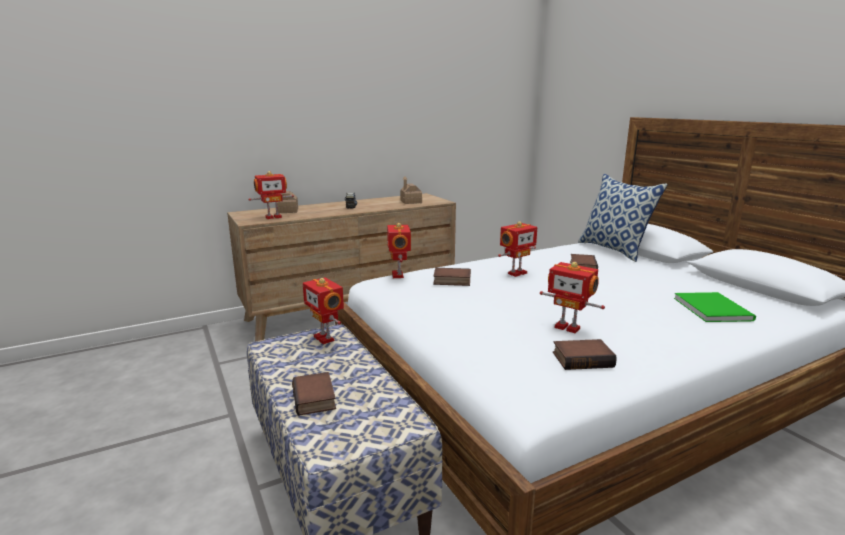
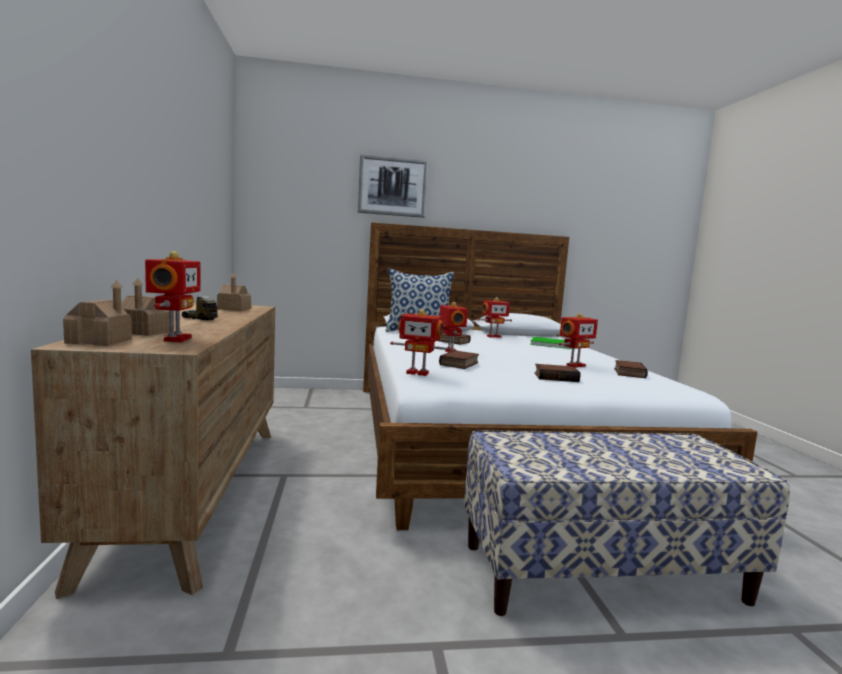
camera: 70 degrees left, 10 degrees down
(253, 213) = (99, 341): none -> toy house
(316, 398) = (658, 463): book -> book (556, 377)
(325, 338) = (513, 442): toy robot -> toy robot (493, 336)
(664, 70) = (392, 186): none -> picture

